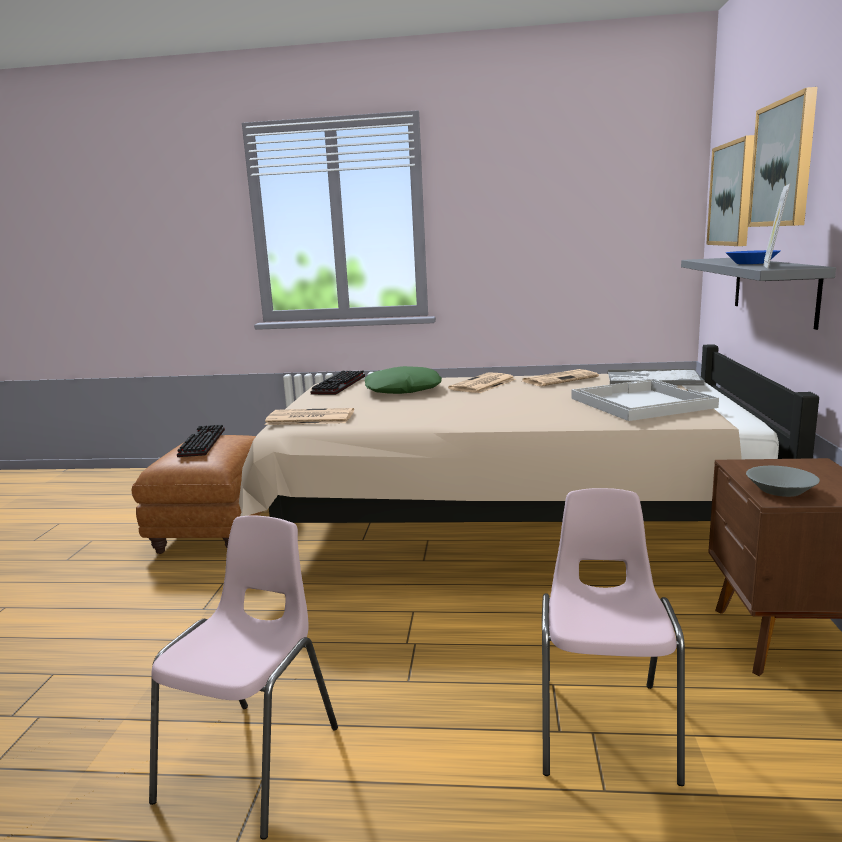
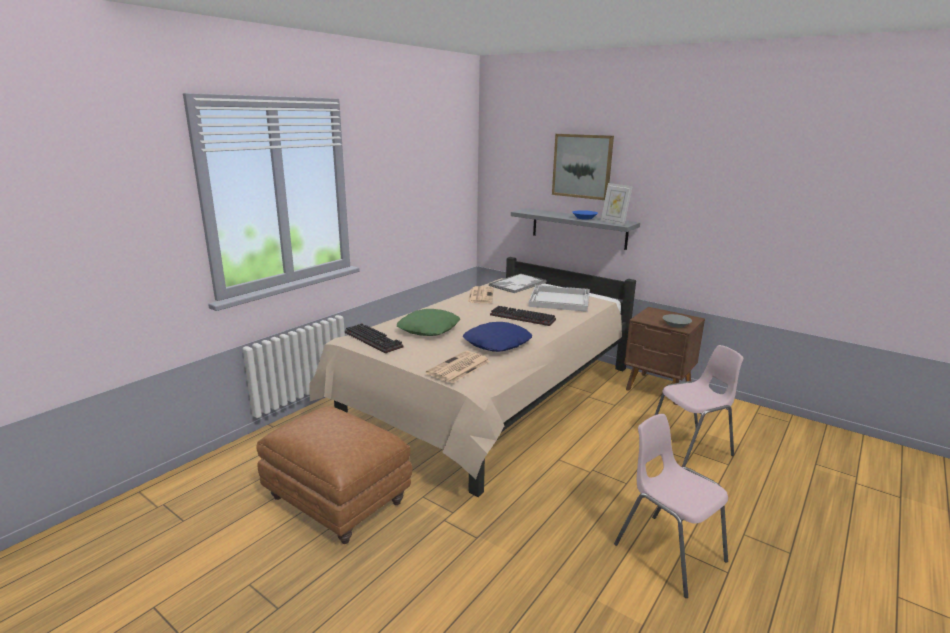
camera: 60 degrees left, 5 degrees up
(201, 442) = (319, 430): keyboard -> keyboard (521, 318)
(407, 415) = (497, 343): none -> blue pillow
(482, 384) = (458, 311): newspaper -> none
(605, 726) = (690, 448): pink chair -> pink chair turned 120 degrees clockwise
(732, 194) = (519, 172): picture -> none

